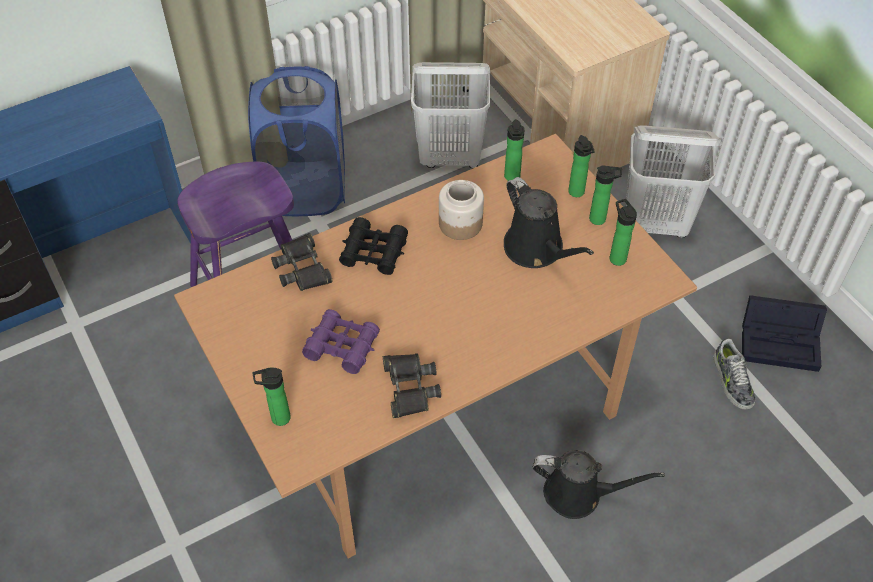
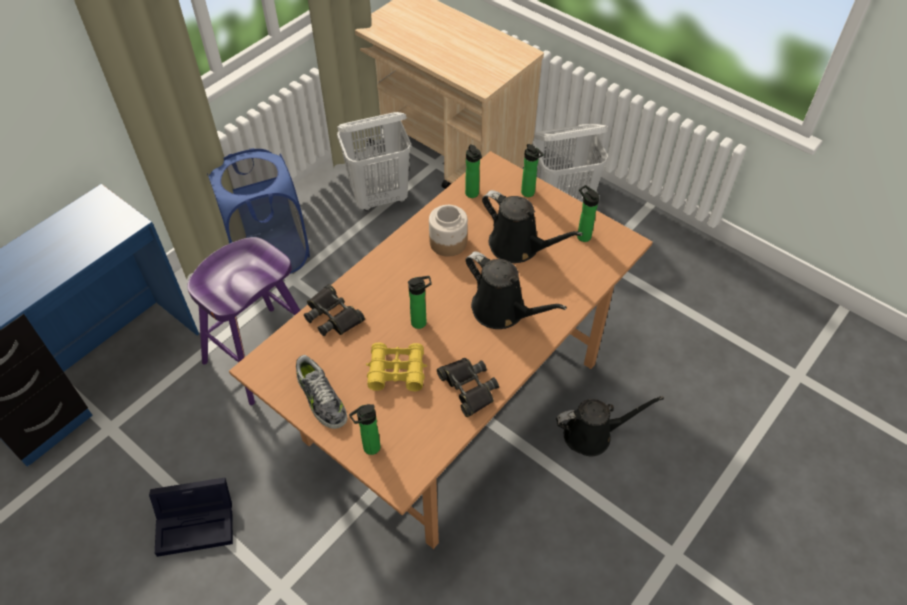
camera: 20 degrees left, 0 degrees up
(342, 346) = (396, 371): purple binoculars -> yellow binoculars
(374, 252) = (388, 285): black binoculars -> none
(486, 316) = (503, 311): none -> black watering can
(600, 219) = (556, 209): bottle -> bottle (421, 322)
(732, 381) = (667, 311): shoe -> shoe (321, 399)
(782, 342) = (690, 271): black storage box -> black storage box (198, 522)

